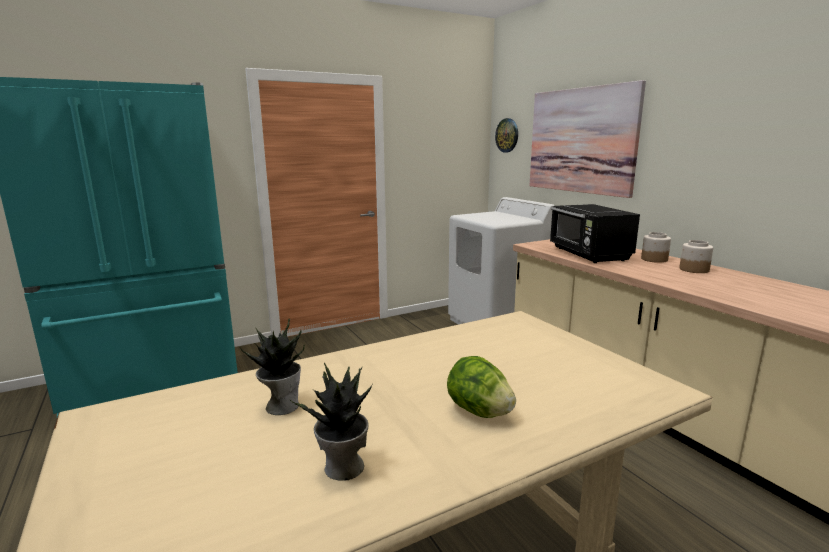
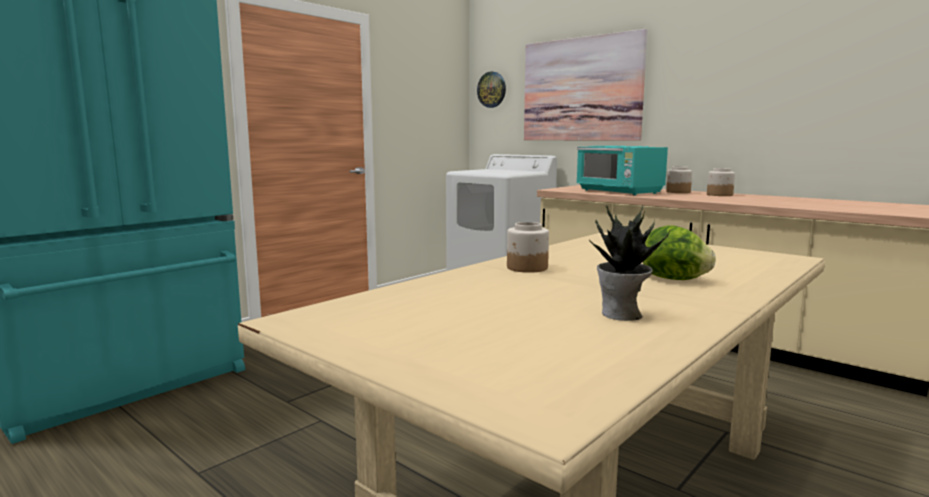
camera: 20 degrees left, 5 degrees down
(281, 406) = (491, 294): potted plant -> none
(367, 366) = (527, 268): none -> jar
(589, 254) = (619, 192): black microwave -> turquoise microwave

